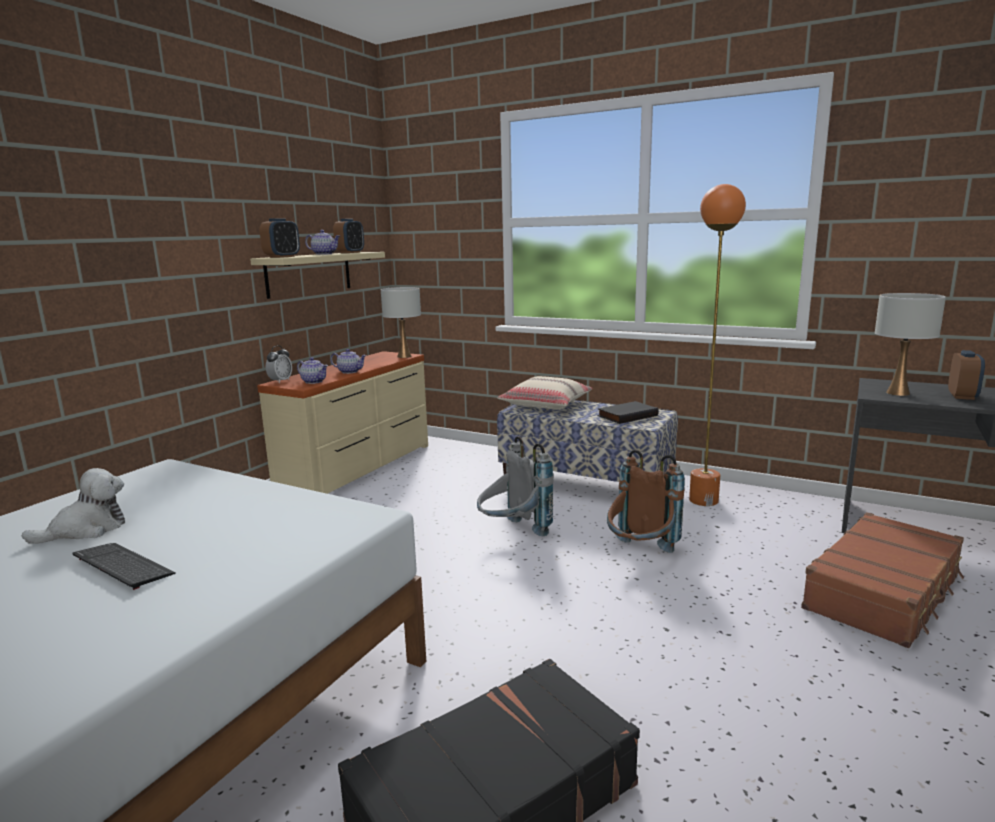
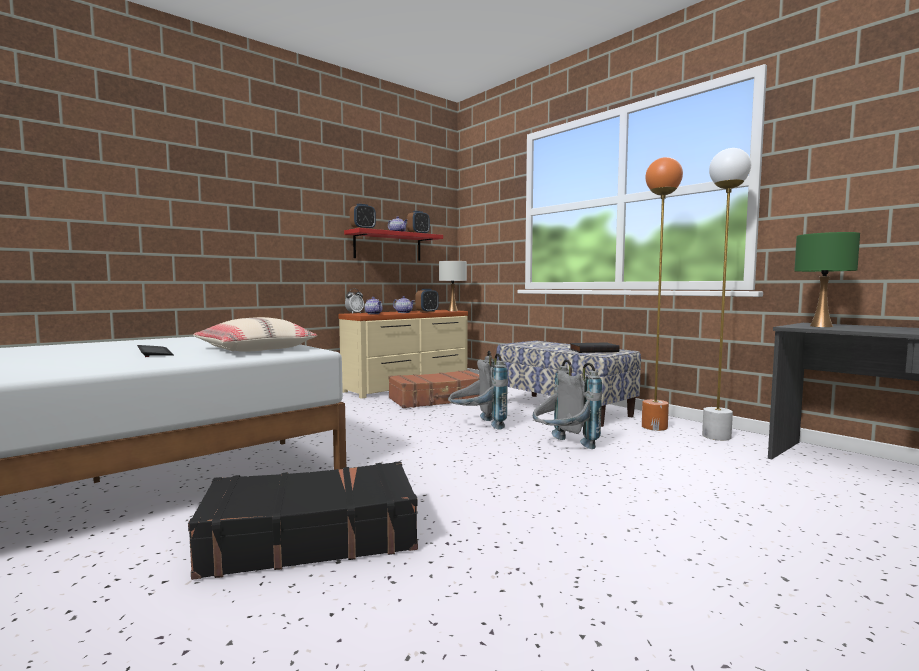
camera: 20 degrees right, 10 degrees down
(86, 529) = (162, 344): plush toy -> none
(309, 274) = (388, 246): beige shelf -> red shelf
(546, 404) = (539, 343): beige pillow -> beige pillow (255, 349)
(640, 555) = (563, 447): brown backpack -> grey backpack
(772, 506) = (716, 436): none -> white floor lamp
(883, 593) = (767, 496): brown suitcase -> brown suitcase (438, 399)
(898, 393) = (821, 326): white table lamp -> green table lamp
(962, 396) = (888, 329): alarm clock -> alarm clock (427, 312)

